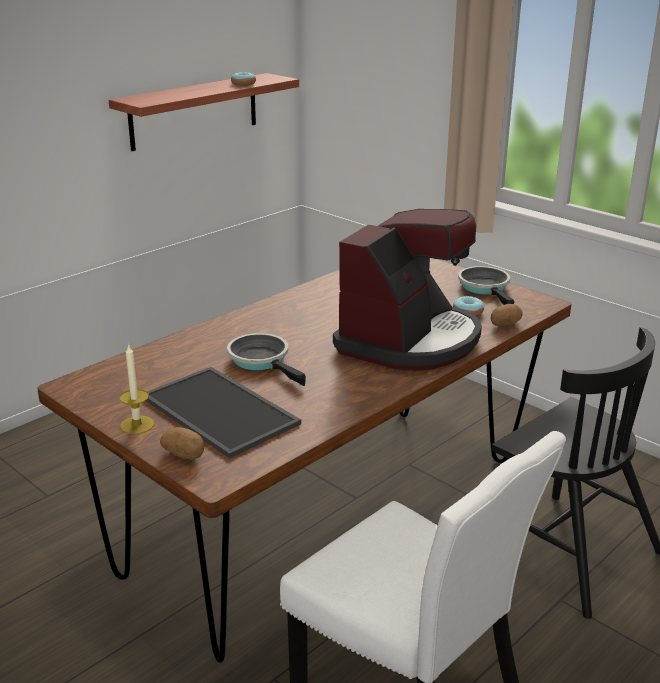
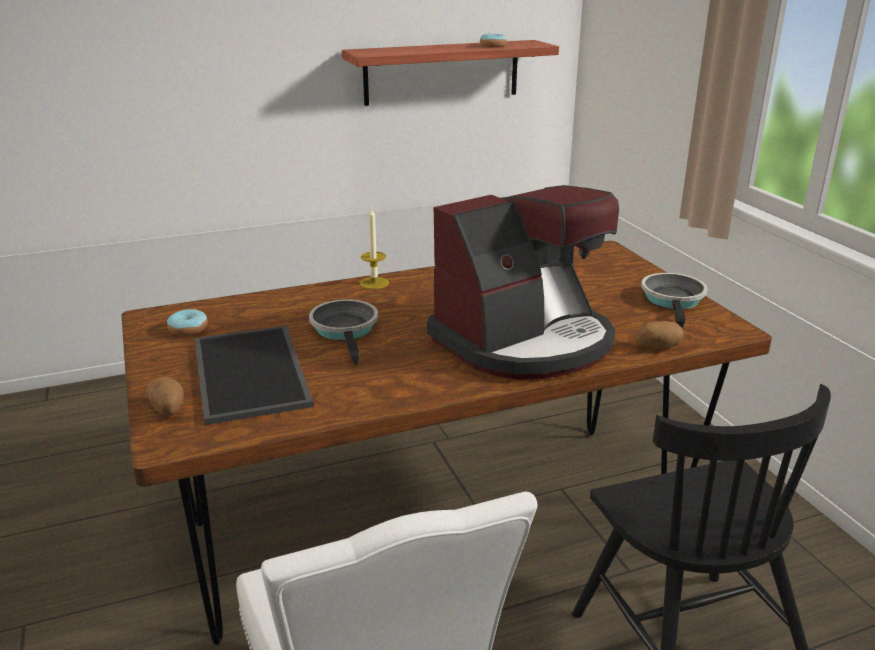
camera: 25 degrees right, 0 degrees up
(137, 425) = (161, 368): candle -> candle (374, 283)
(468, 312) = (625, 323): donut -> donut (188, 329)

